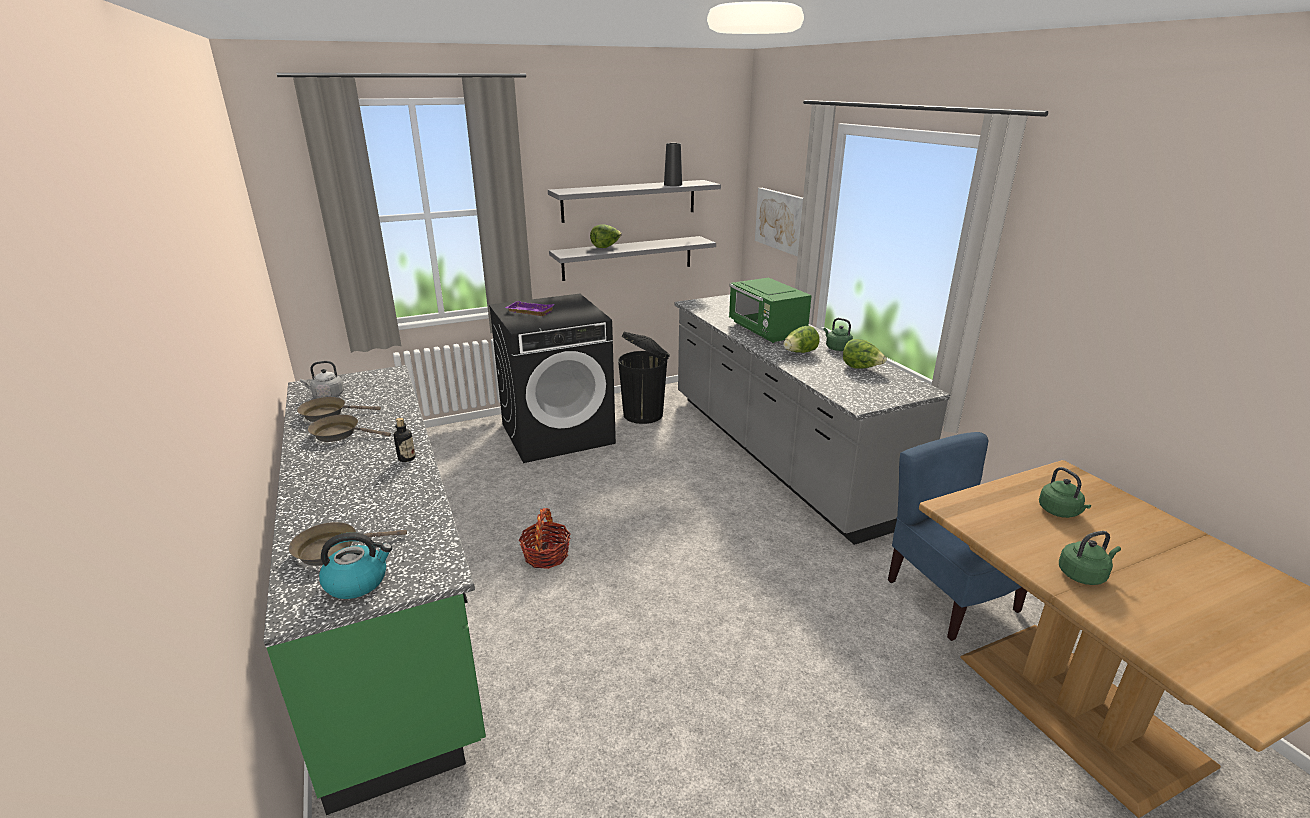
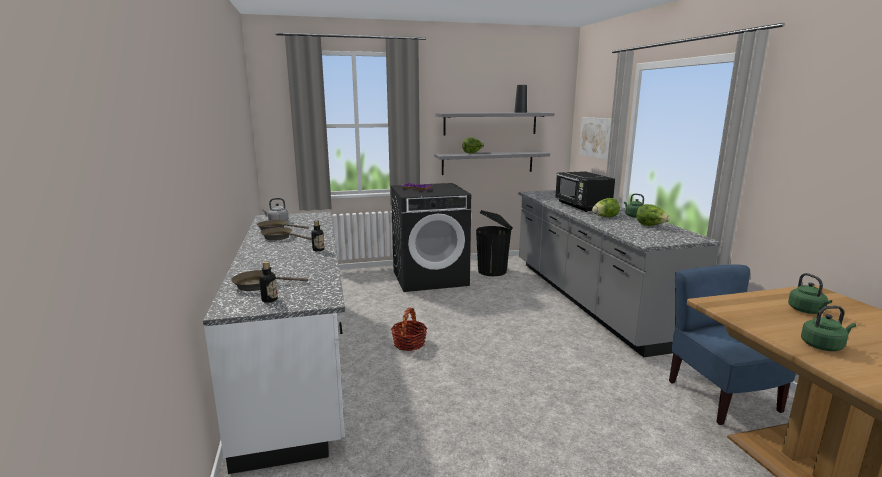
camera: 10 degrees right, 10 degrees down
(357, 582) = (269, 300): kettle -> bottle
(390, 604) = (298, 360): green counter -> white counter
(766, 331) = (582, 206): green microwave -> black microwave

